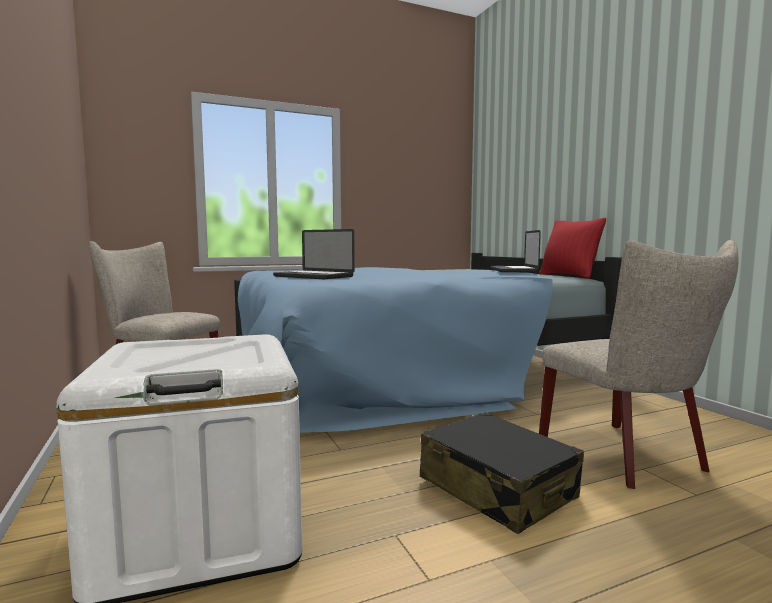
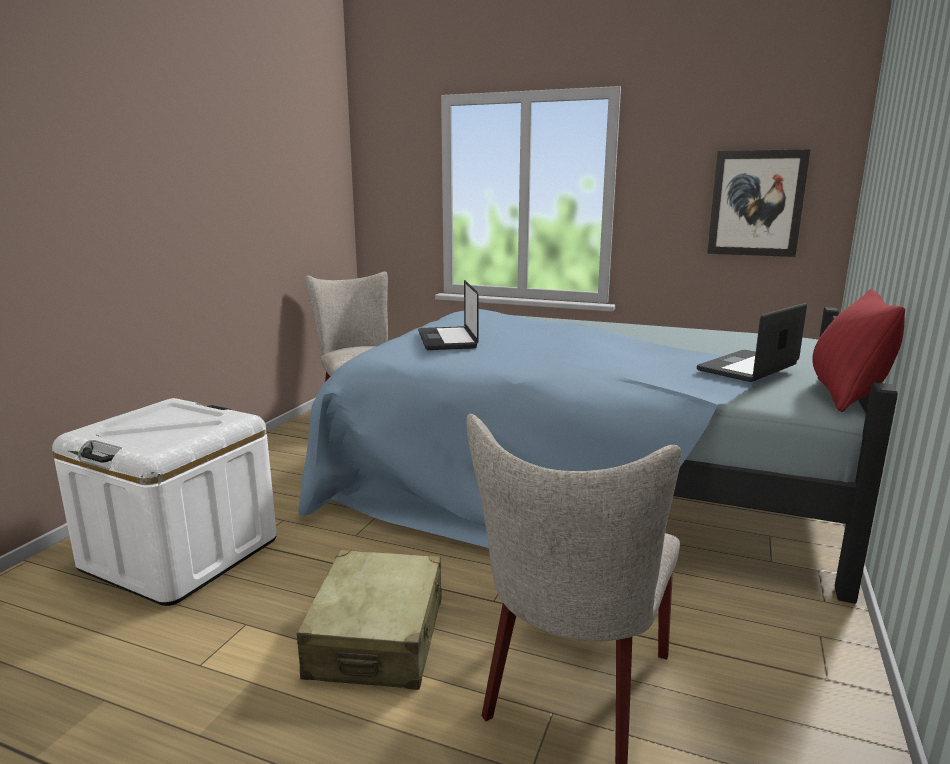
camera: 45 degrees right, 10 degrees up
(425, 193) = (756, 203): none -> picture
(497, 489) = (377, 637): black suitcase -> beige suitcase

